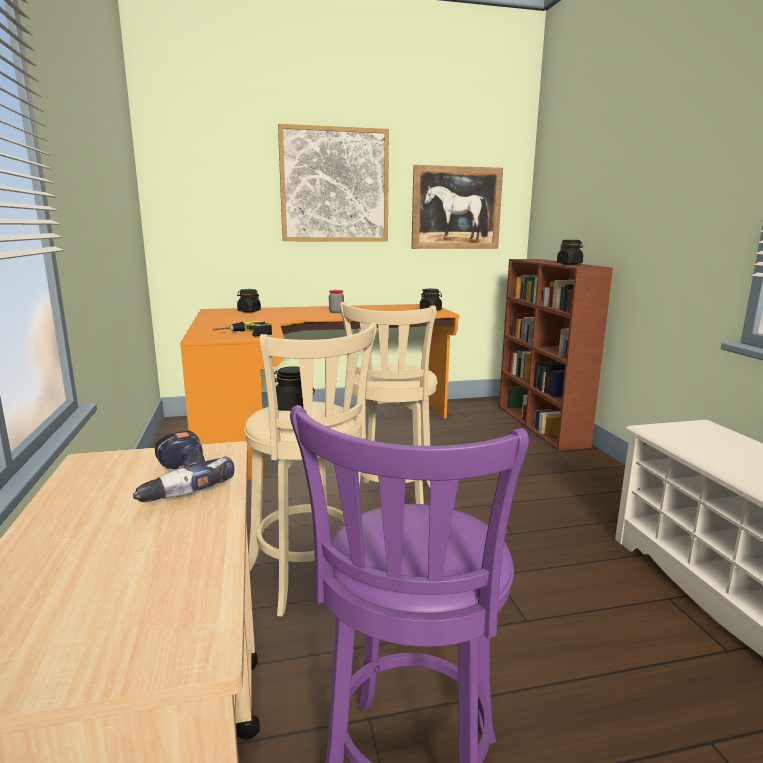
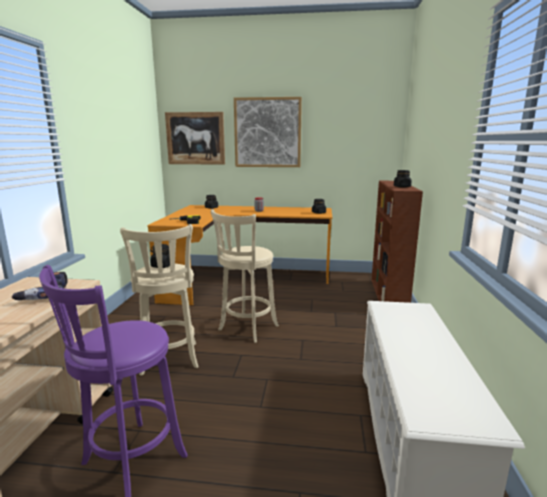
camera: 20 degrees right, 0 degrees up
(456, 208) = (348, 145): picture -> picture (195, 138)

